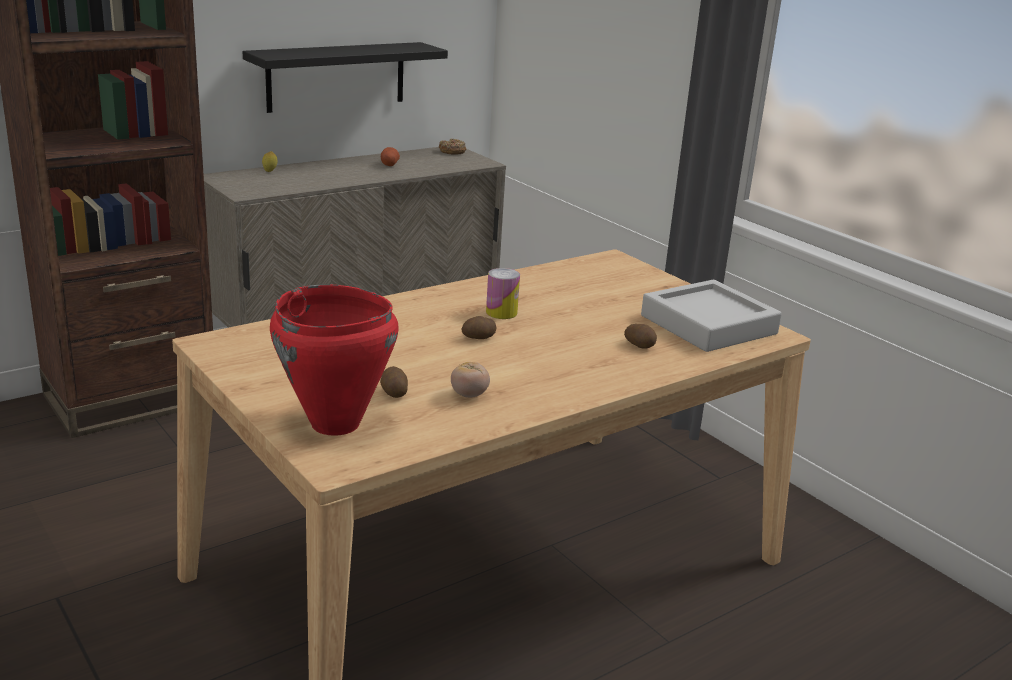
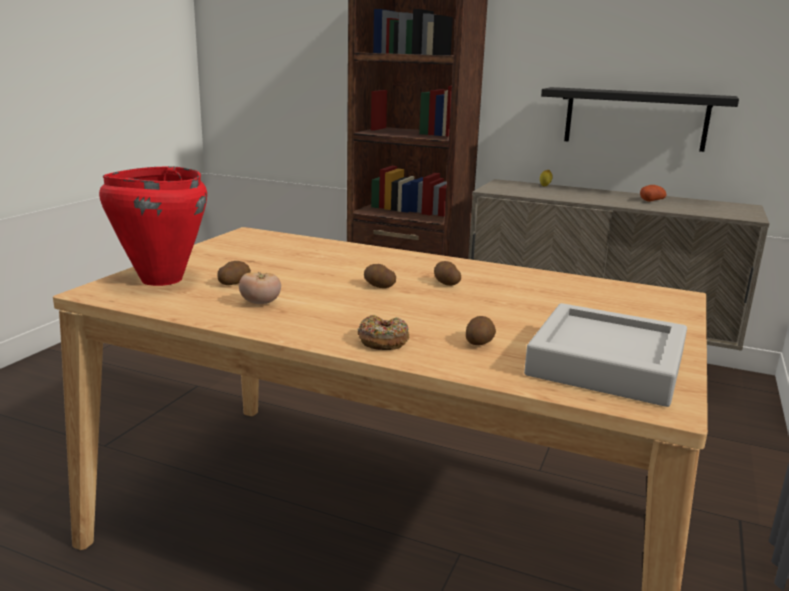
camera: 60 degrees right, 5 degrees down
(452, 151) = (740, 207): donut -> donut (382, 341)
(501, 312) = (446, 283): can -> potato

